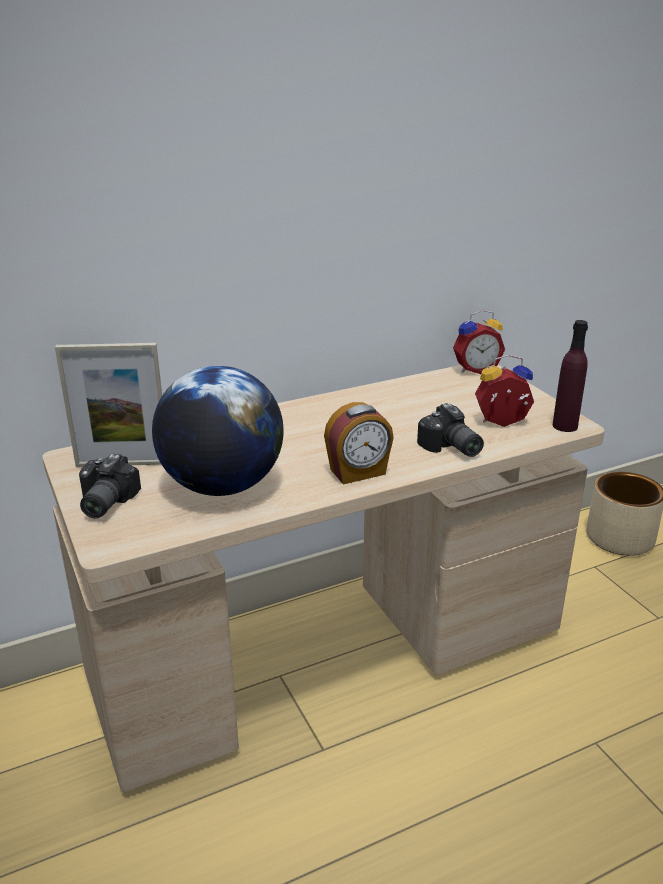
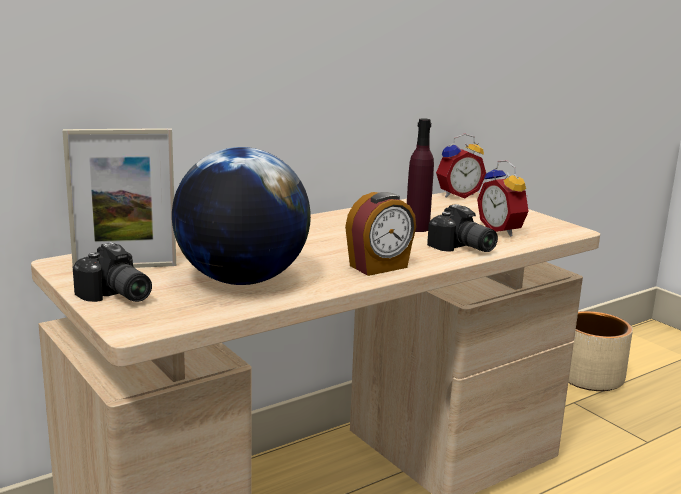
camera: 10 degrees left, 10 degrees down
(102, 503) = (115, 296): camera -> camera turned 45 degrees counterclockwise
(502, 423) = (503, 230): alarm clock -> alarm clock turned 105 degrees counterclockwise
(565, 426) = (562, 231): purple bottle -> purple bottle (417, 228)

